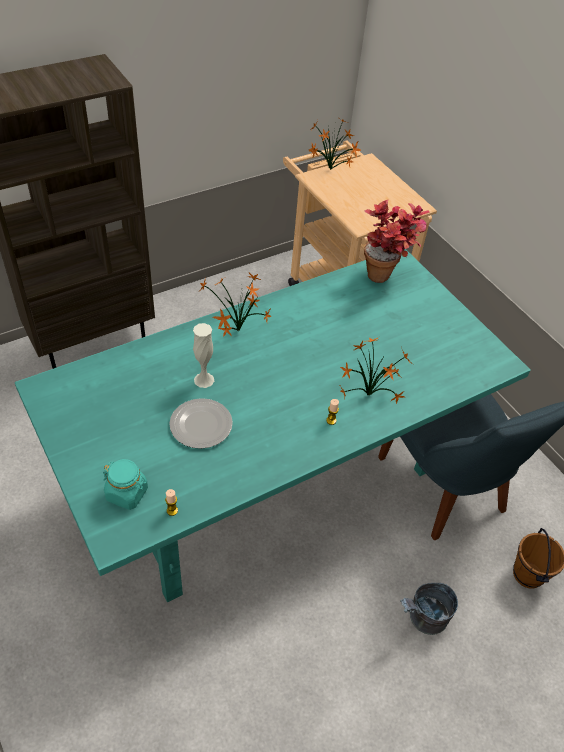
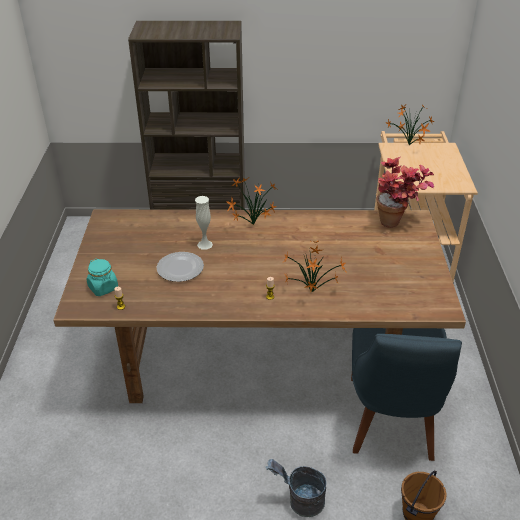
camera: 35 degrees right, 10 degrees down
(274, 473) = (261, 356): turquoise dining table -> brown dining table

